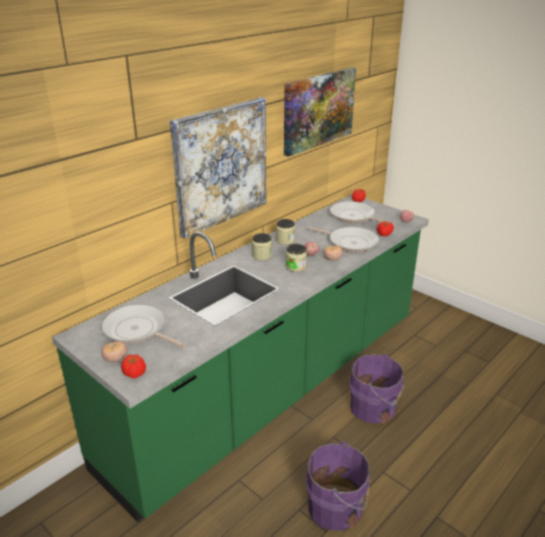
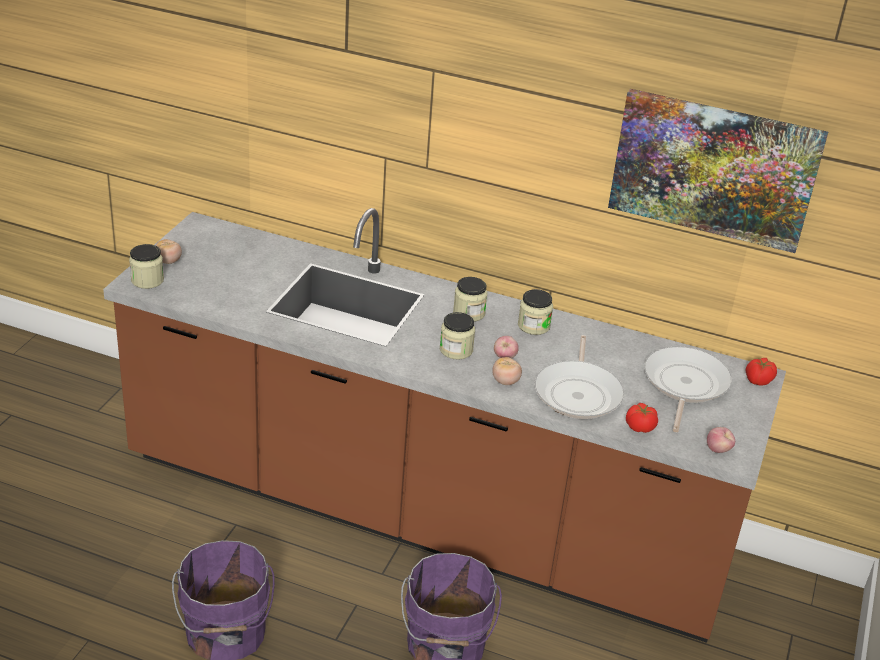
camera: 65 degrees right, 5 degrees up
(134, 374) = (147, 280): tomato -> jar
(137, 330) = (229, 260): frying pan -> none
(220, 165) = (472, 151): picture -> none
(272, 389) = (424, 515): green counter -> brown counter

